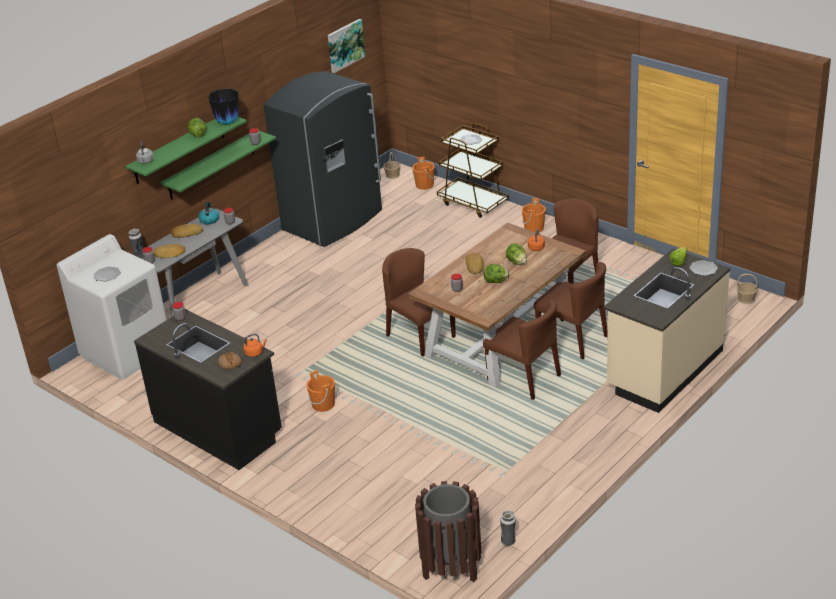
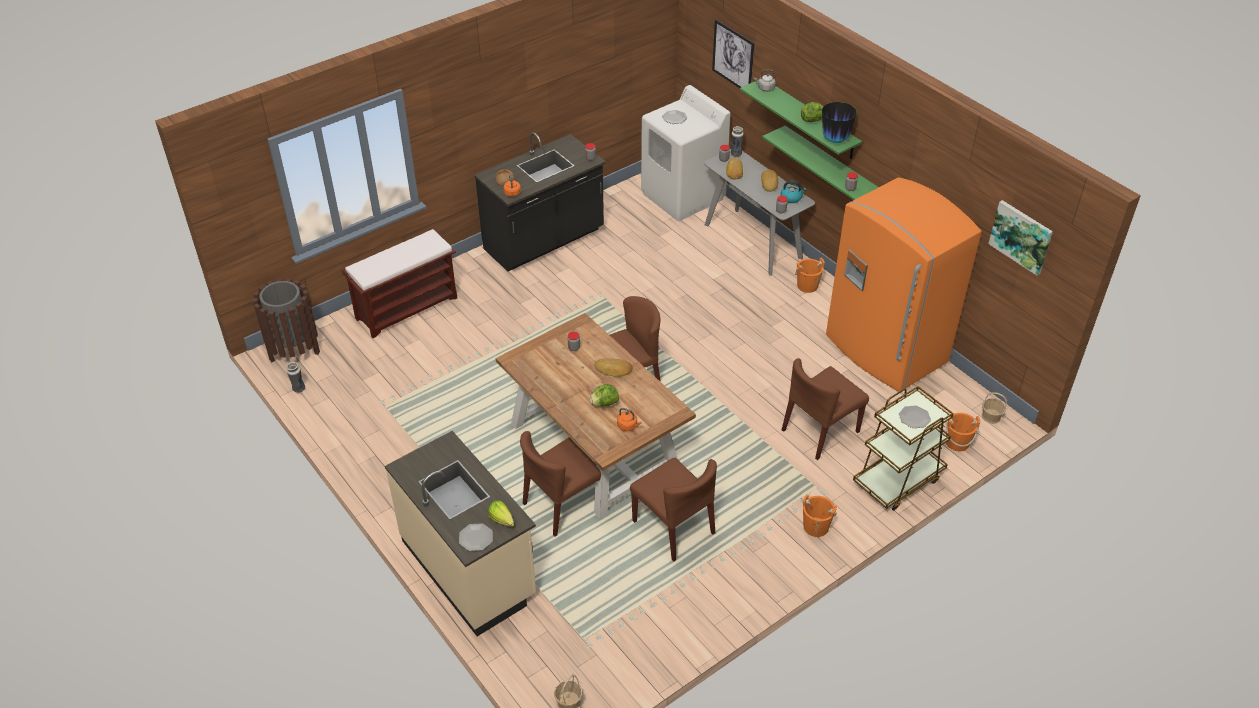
camera: 100 degrees right, 10 degrees up
(88, 183) = (733, 56): none -> picture
(323, 404) = (545, 304): orange bucket -> orange bucket (807, 286)
(334, 221) = (884, 350): grey fridge -> orange fridge
(354, 499) = (407, 307): none -> brown bench
(496, 281) = (574, 379): lettuce -> none
(524, 378) = (515, 449): brown chair -> brown chair (820, 431)

